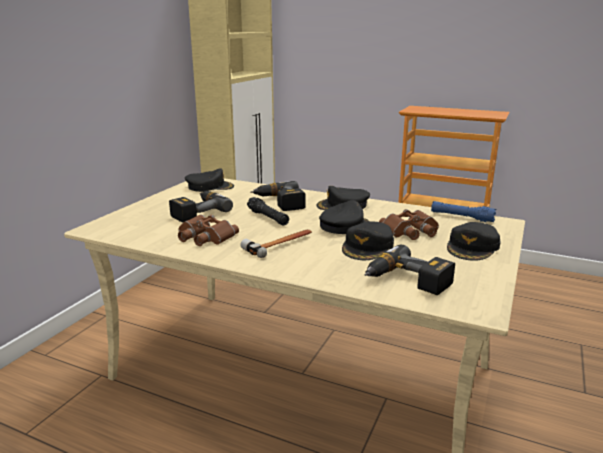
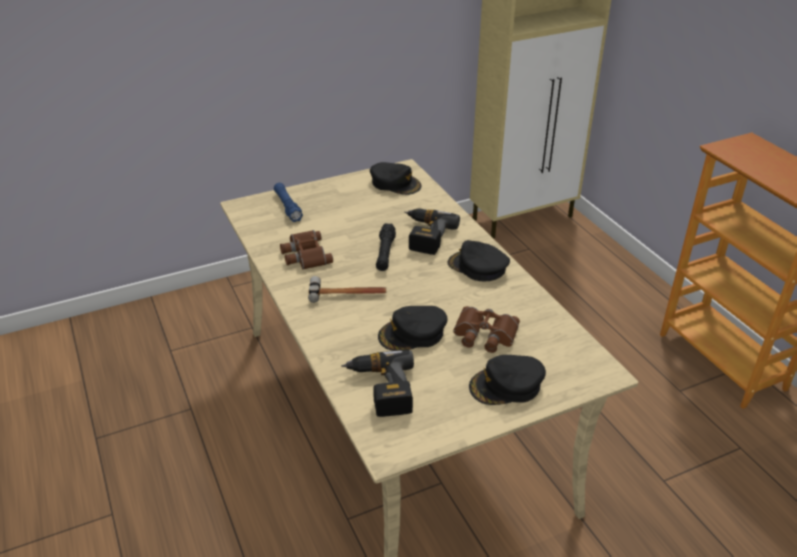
camera: 40 degrees right, 15 degrees up
(197, 212) = (339, 218): power drill -> none
(344, 225) = (435, 295): black cap -> none
(461, 217) = (571, 342): blue flashlight -> blue flashlight (287, 207)

